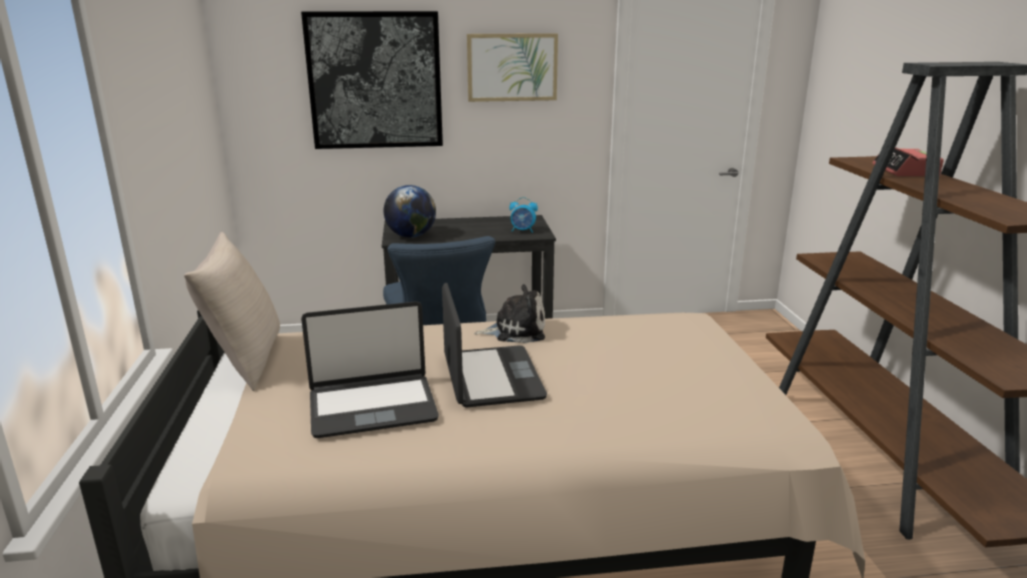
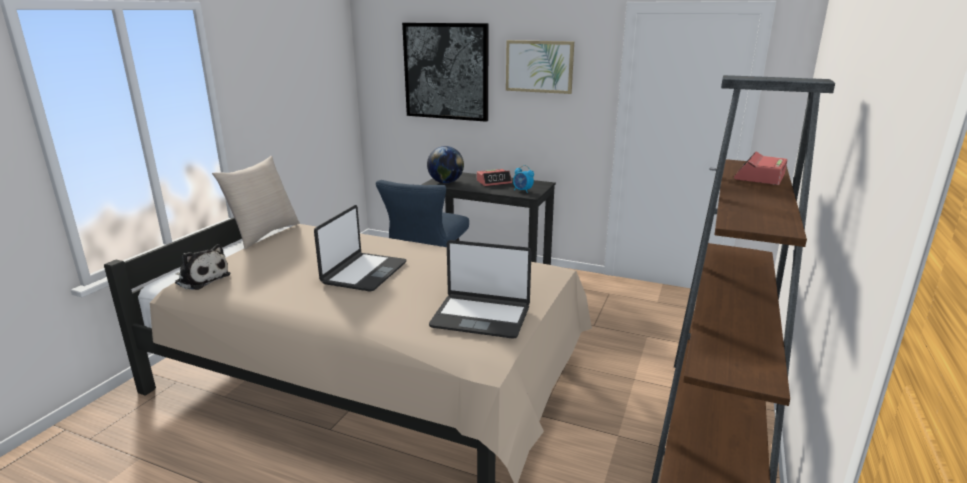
camera: 30 degrees right, 0 degrees up
(372, 406) = (283, 271): laptop -> laptop (481, 317)
(471, 226) = (494, 182): none -> alarm clock
(516, 331) = (423, 251): plush toy -> plush toy (201, 279)

